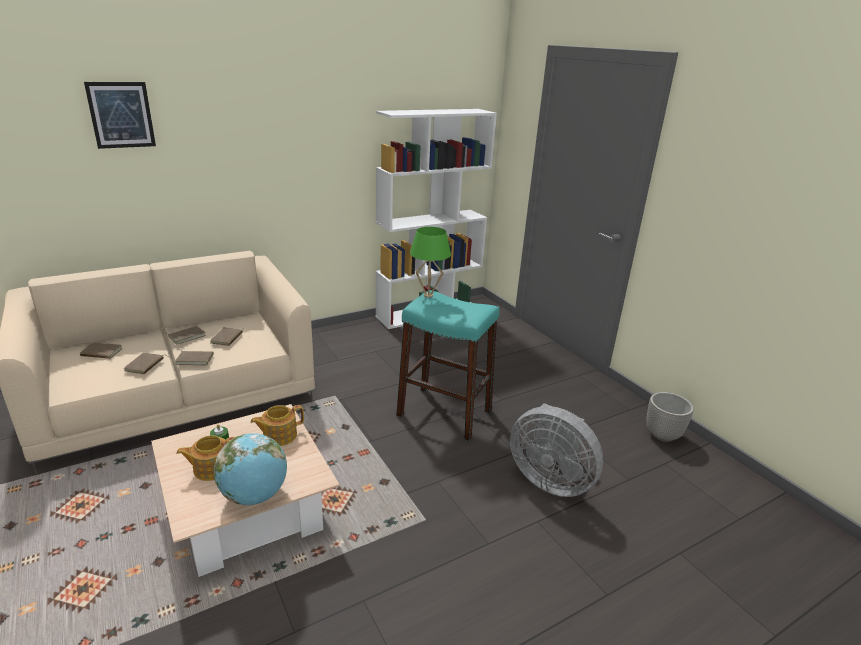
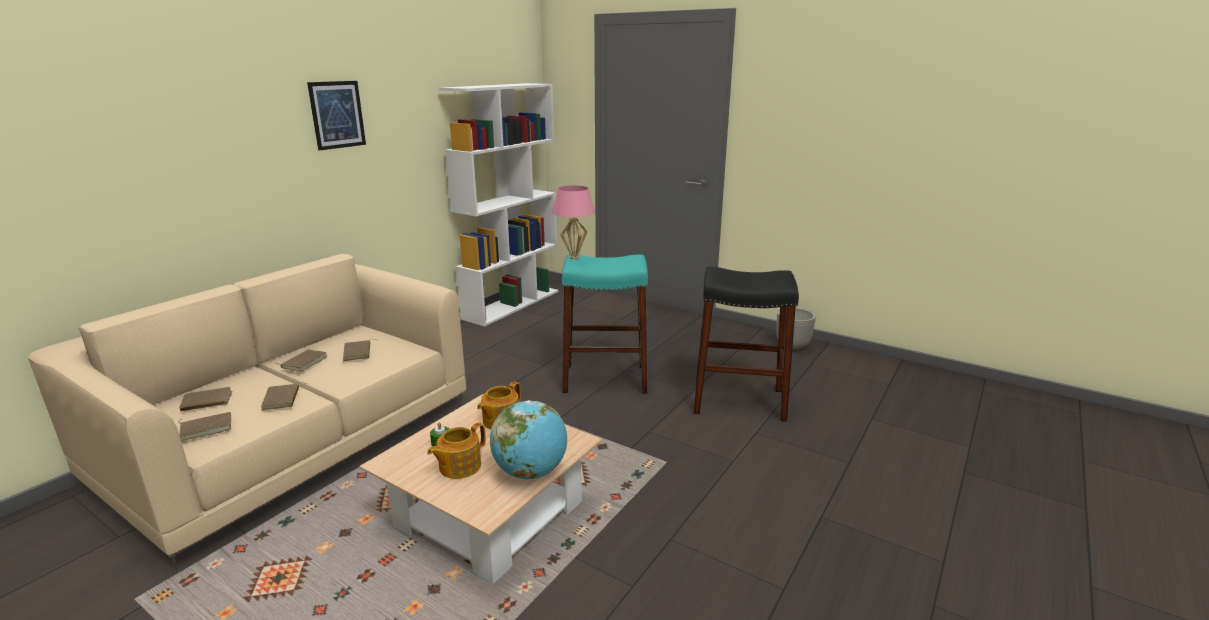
camera: 25 degrees left, 5 degrees down
(121, 115) = (167, 100): picture -> picture (337, 115)
(195, 359) = (339, 379): brown book -> brown book (206, 427)
(428, 295) = (574, 257): green table lamp -> pink table lamp
(550, 479) = (739, 401): grey fan -> black stool

